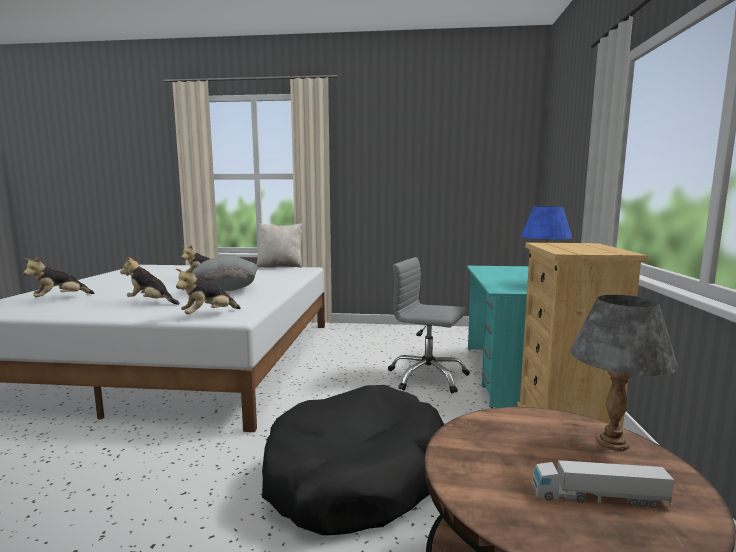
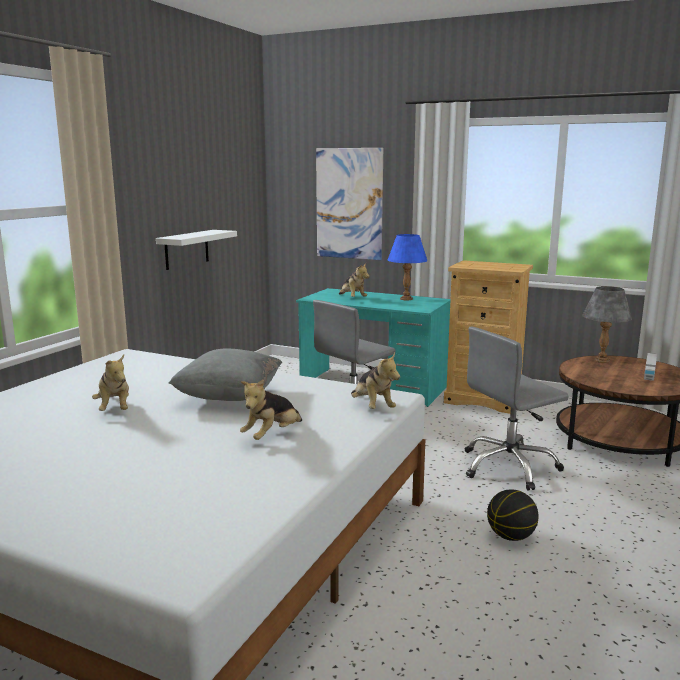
camera: 70 degrees left, 5 degrees up
(60, 299) = (160, 503): plush toy -> plush toy (352, 298)
(183, 488) = (511, 536): none -> basketball
(280, 266) = (80, 365): beige pillow -> none
(356, 476) = (509, 467): black dog bed -> grey office chair
(415, 213) = (187, 249): none -> white shelf
(570, 178) = (349, 204): none -> picture

